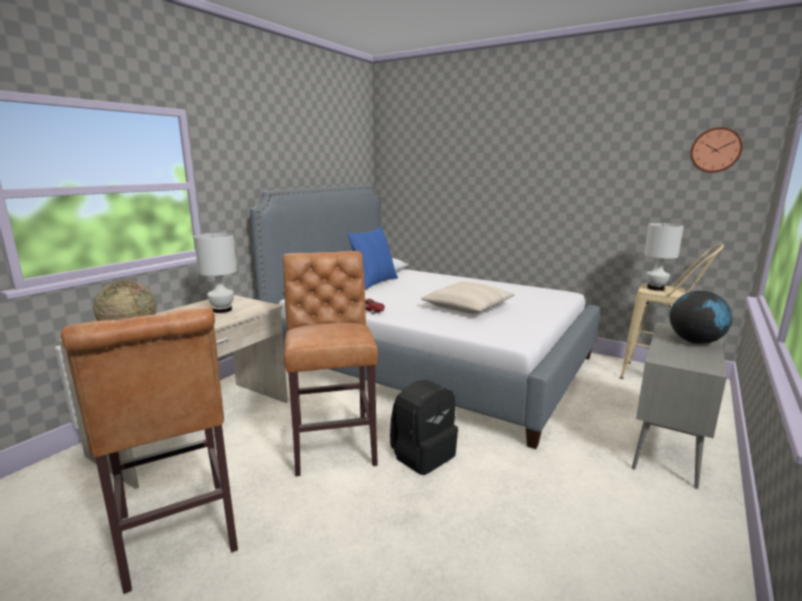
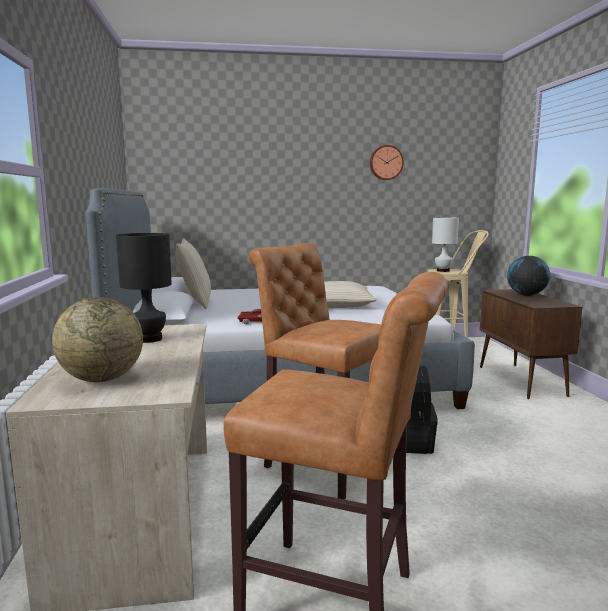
camera: 40 degrees left, 5 degrees down
(221, 310) = (148, 339): white table lamp -> black table lamp
(374, 282) = (195, 303): blue pillow -> beige pillow
(668, 447) = (521, 381): grey cabinet -> brown cabinet
(715, 150) = (460, 160): wall clock -> wall clock (386, 162)

